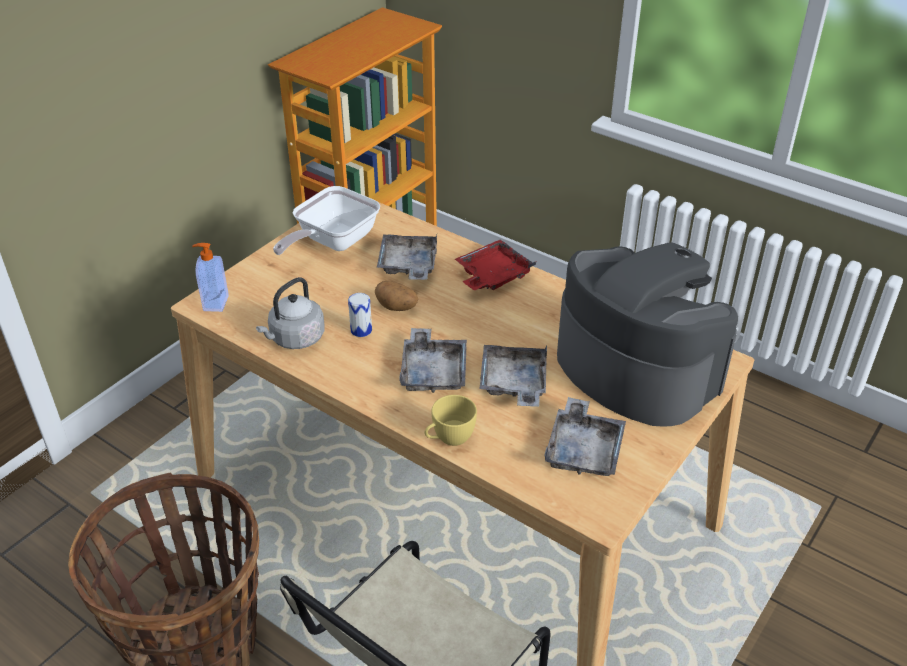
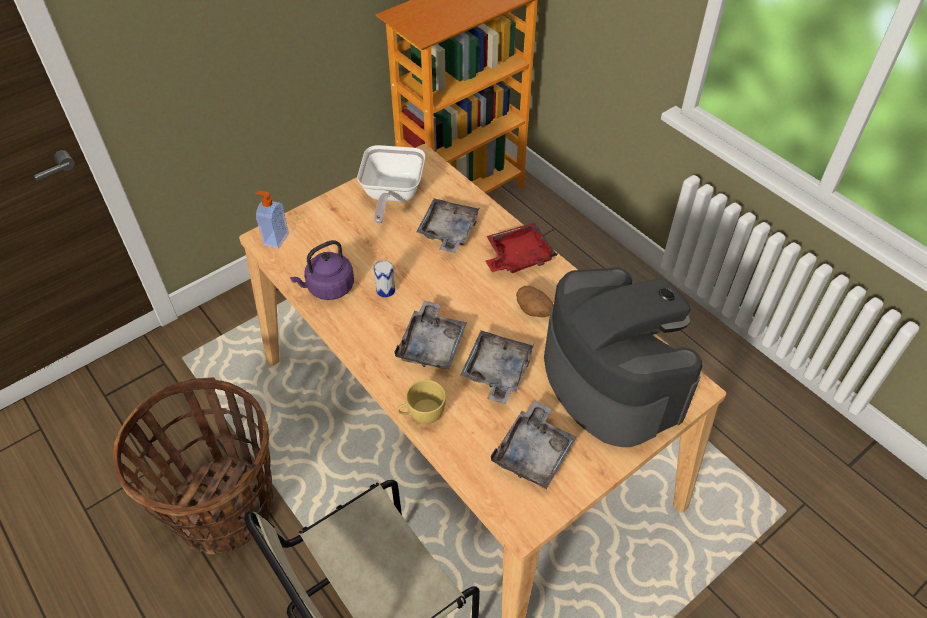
camera: 15 degrees right, 10 degrees up
(295, 339) = (328, 288): grey kettle -> purple kettle
(332, 243) = (391, 196): frying pan -> frying pan turned 45 degrees counterclockwise
(397, 307) = (424, 273): potato -> potato (534, 311)

